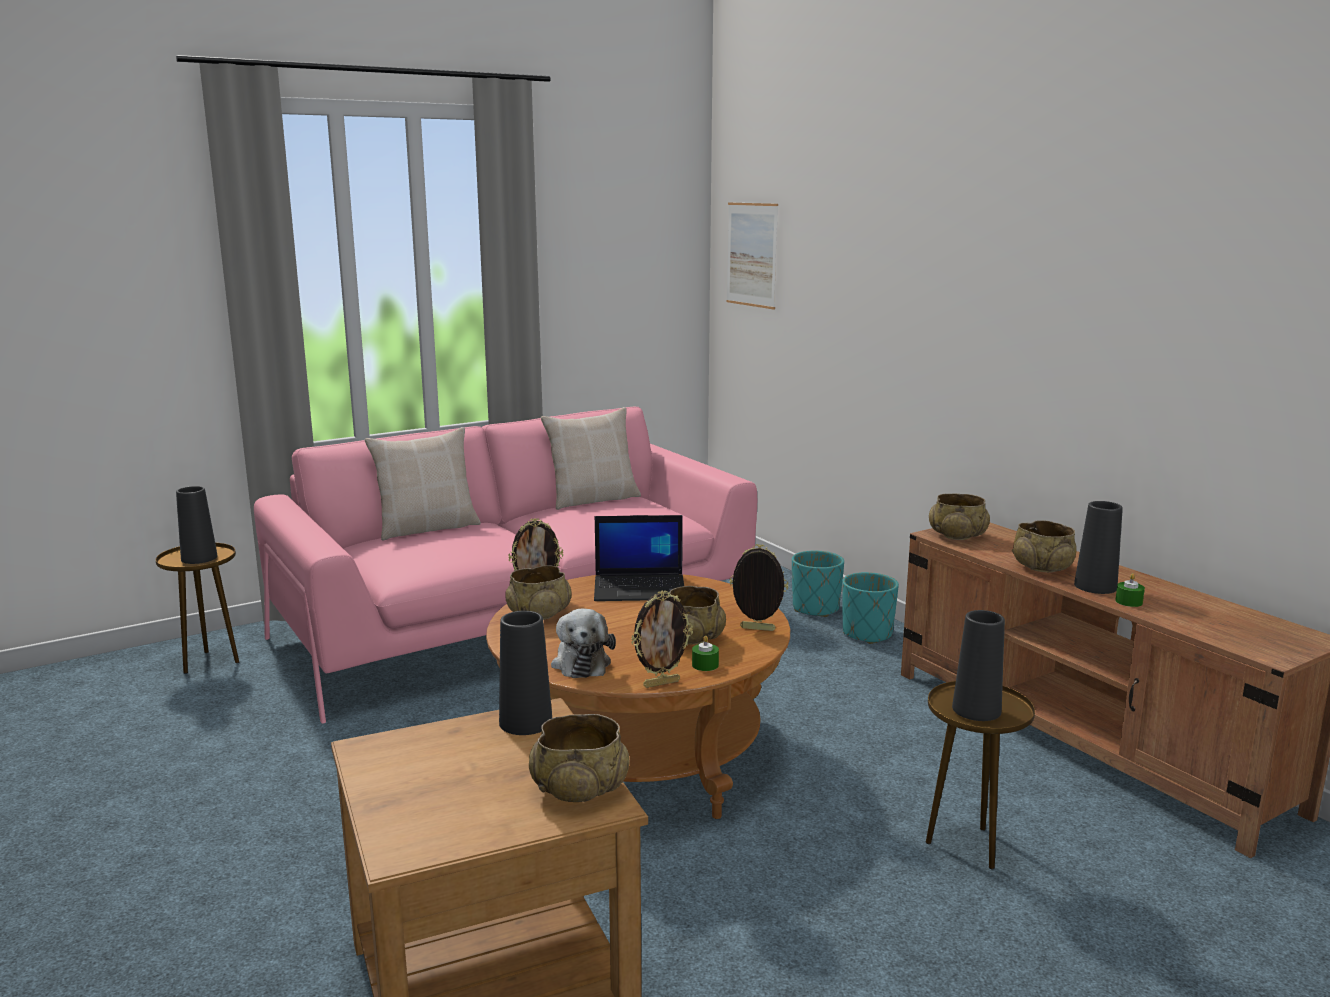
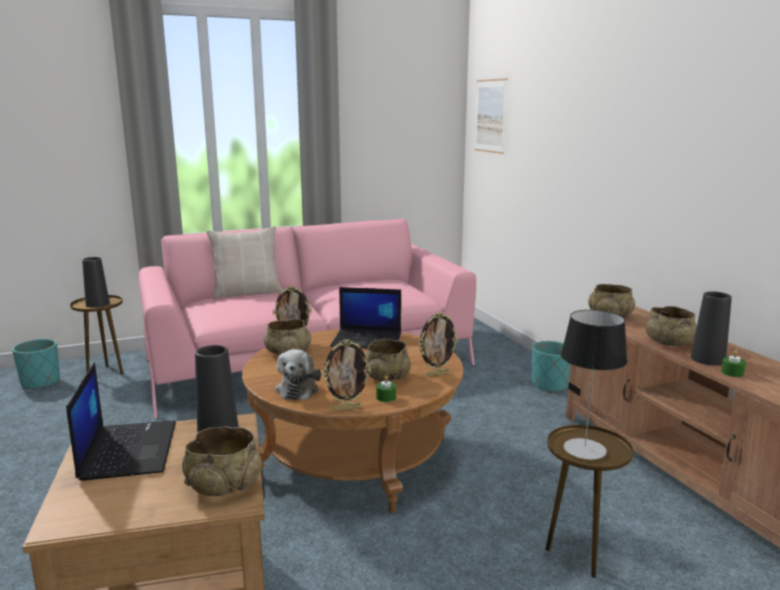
camera: 10 degrees right, 0 degrees up
(423, 758) = (128, 450): none -> laptop
(593, 499) = (366, 280): beige pillow -> none
(757, 629) = (437, 374): picture frame -> picture frame turned 135 degrees clockwise
(815, 608) = (517, 365): turquoise planter -> turquoise planter (41, 382)
(976, 709) = (584, 449): black vase -> table lamp

